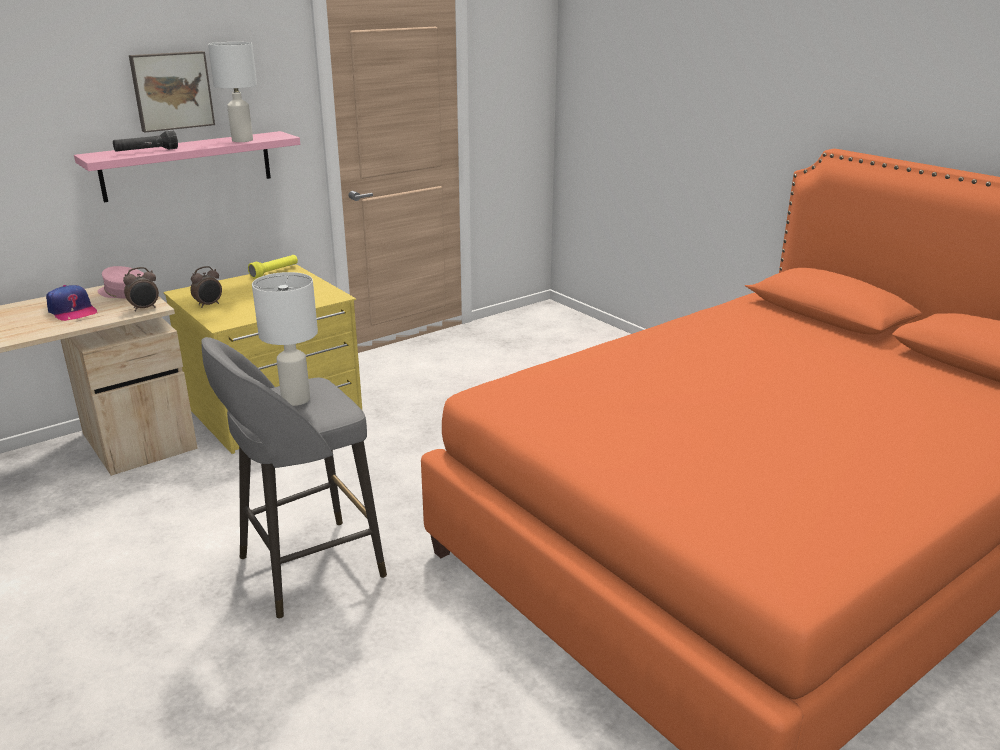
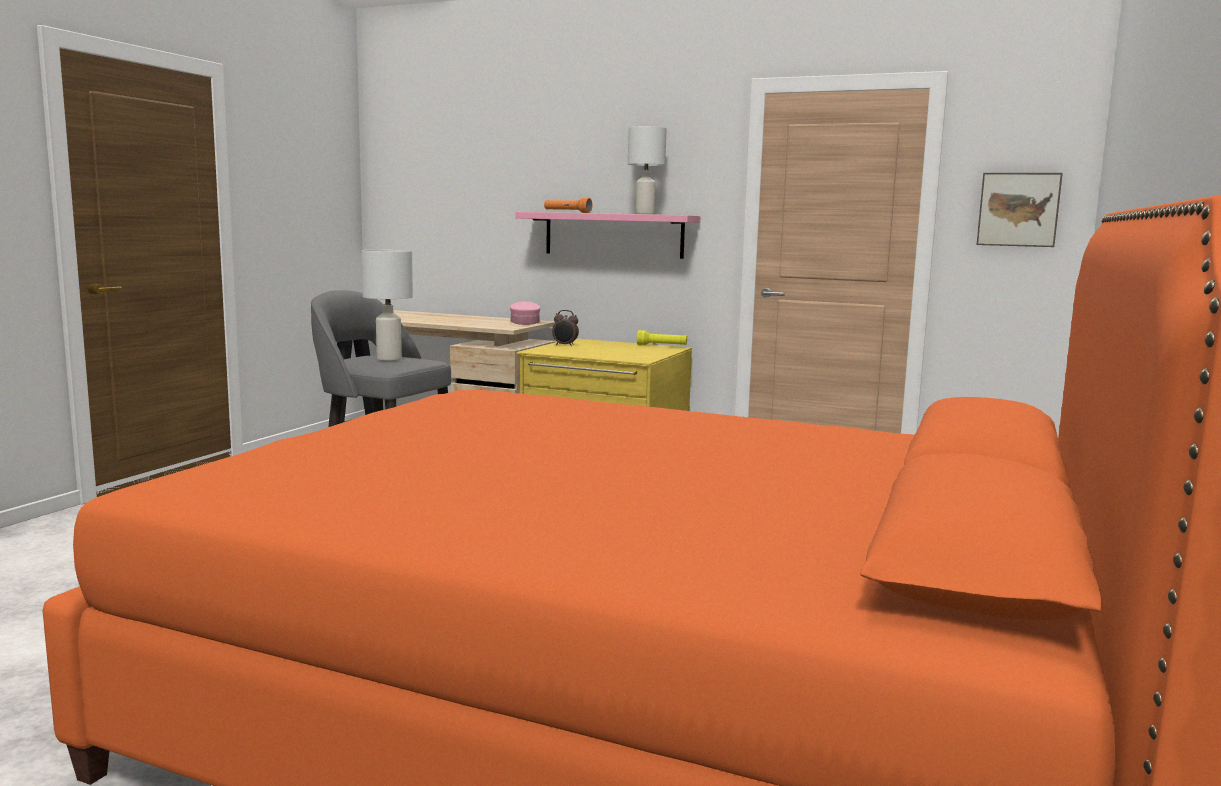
camera: 60 degrees right, 15 degrees down
(72, 311) = (477, 321): cap -> none
(145, 308) = (504, 327): alarm clock -> none
(146, 151) = (567, 212): black flashlight -> orange flashlight
(172, 90) = (612, 170): picture -> picture (1018, 209)

